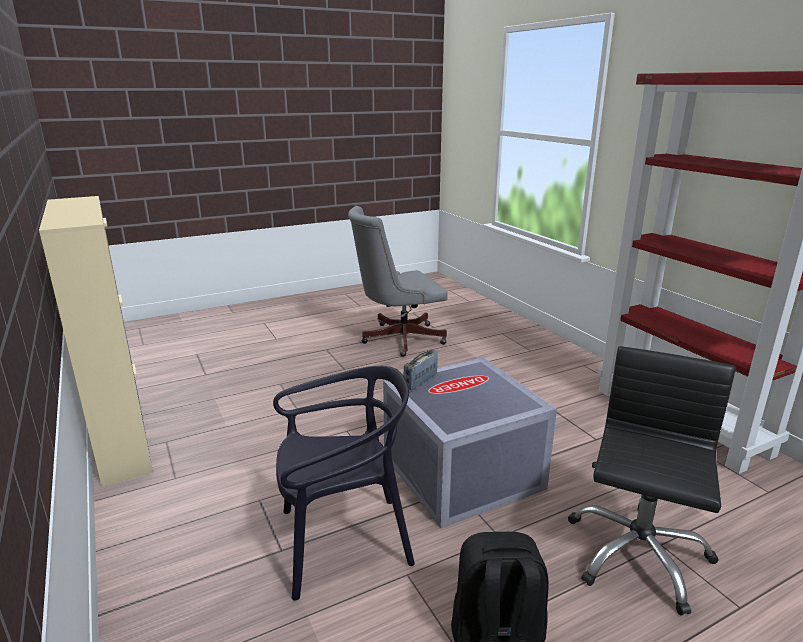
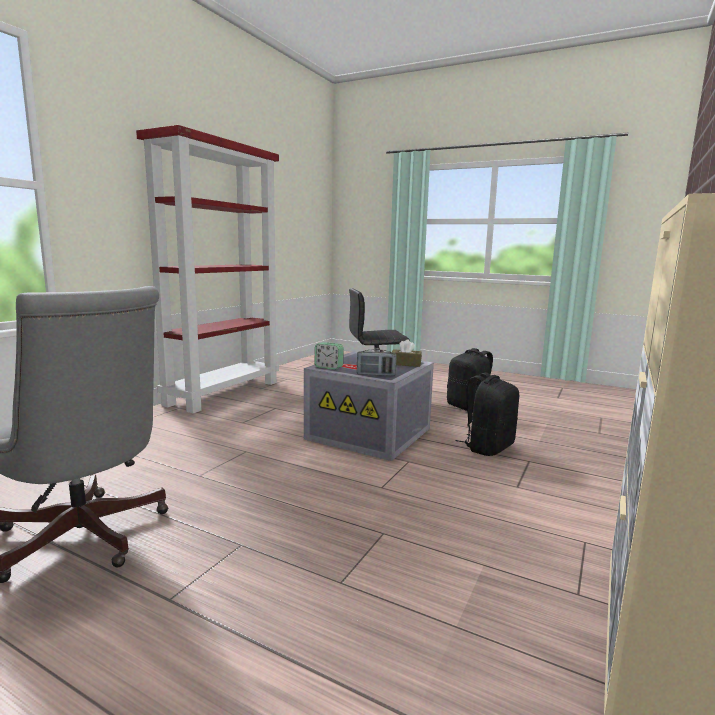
camera: 125 degrees left, 10 degrees down
(343, 542) = (487, 447): black chair -> black backpack
(450, 416) = (405, 364): none -> brown tissue box
(474, 368) = (329, 367): none -> alarm clock

